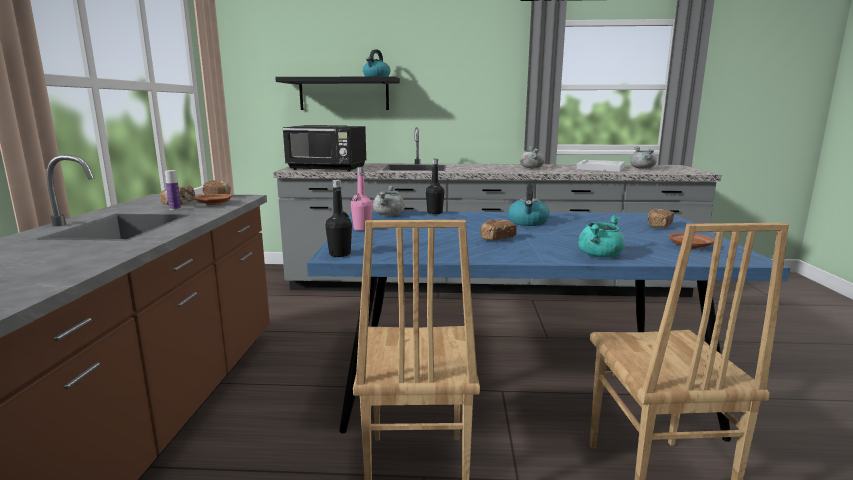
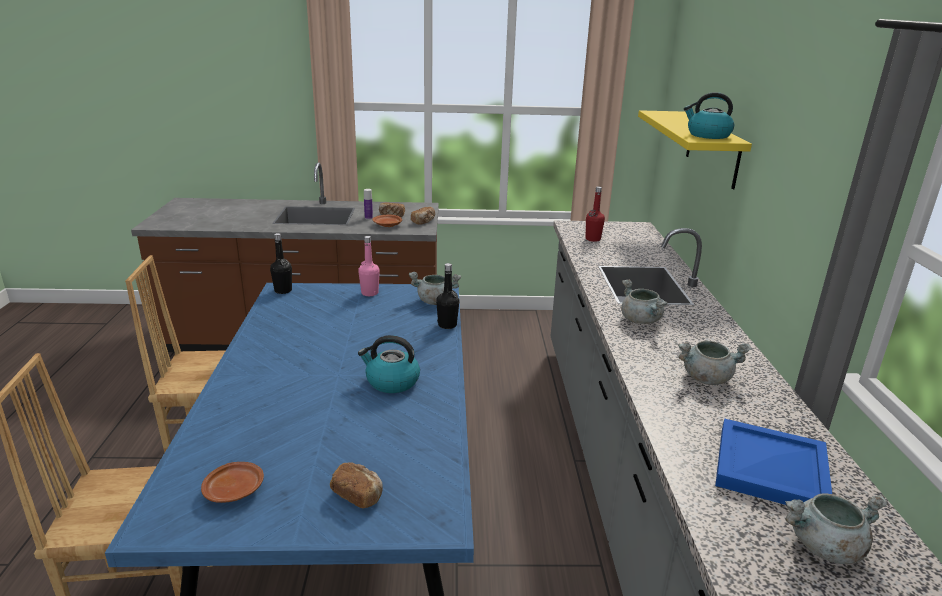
camera: 85 degrees right, 10 degrees up
(327, 169) = (593, 239): black microwave -> red bottle
(344, 94) = (712, 148): black shelf -> yellow shelf
(469, 169) = (641, 320): none -> grey cooking pot
(497, 239) = (314, 356): bread -> none
(599, 168) = (769, 467): white tray -> blue tray
(599, 255) = (226, 410): turquoise cooking pot -> none

